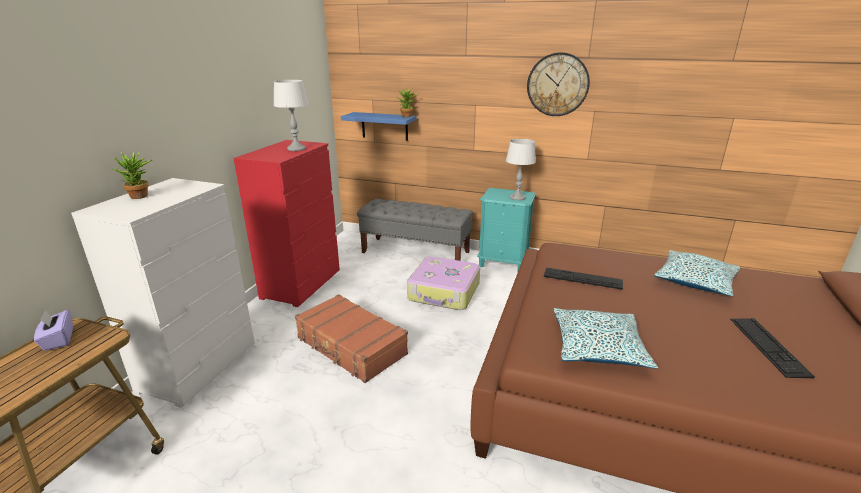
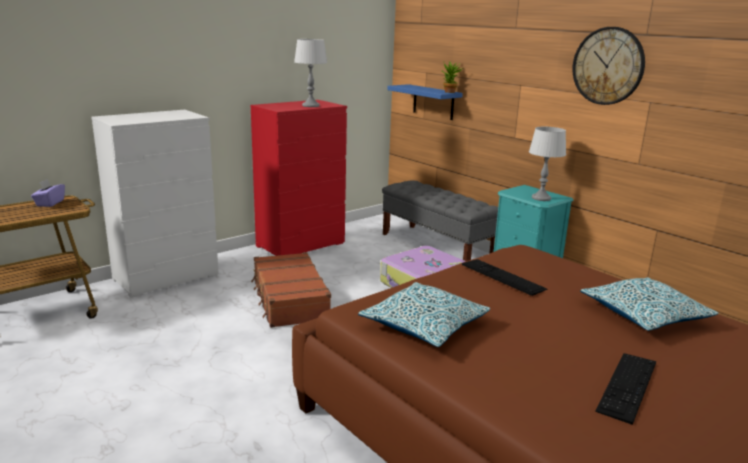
camera: 30 degrees right, 5 degrees down
(141, 197) = (143, 115): potted plant -> none

